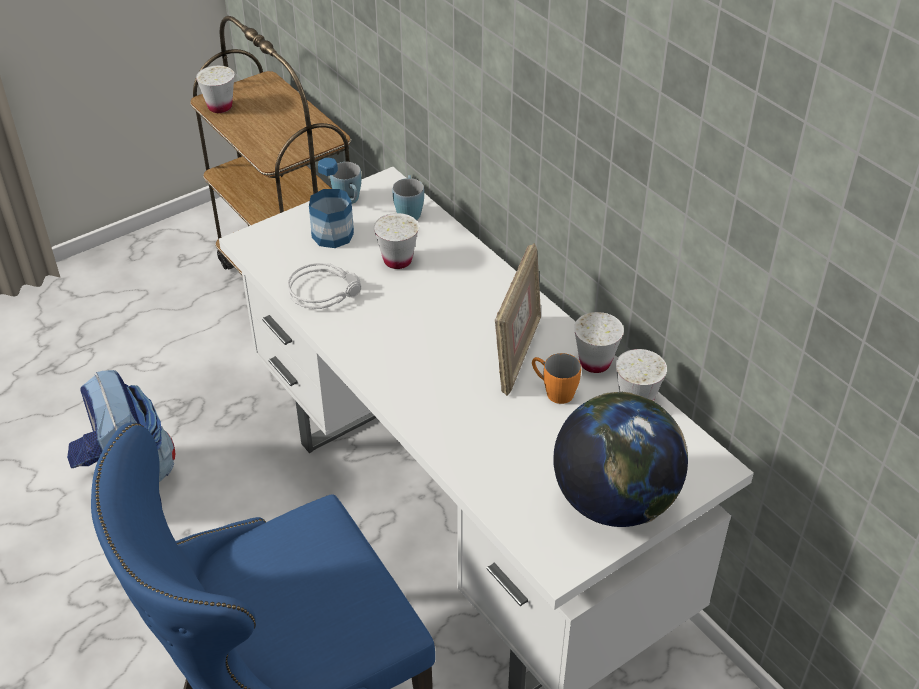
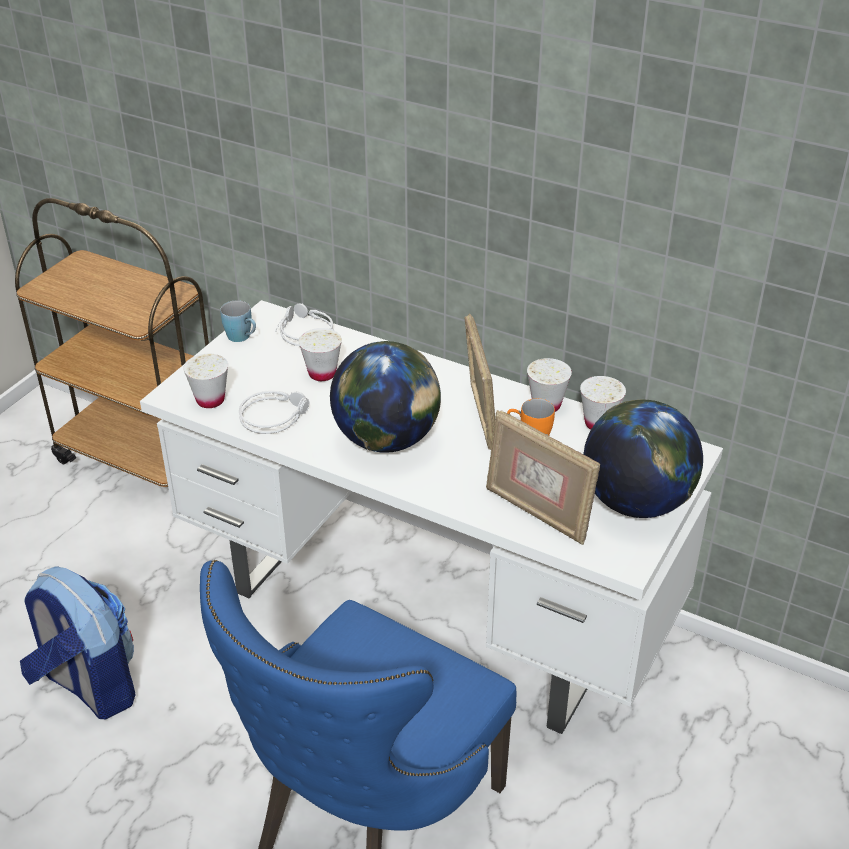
camera: 25 degrees left, 5 degrees down
(220, 107) = (52, 292): white cup -> white cup (210, 400)
(332, 235) = (247, 369): bottle -> none
(409, 211) = (303, 332): blue mug -> grey headphones
(411, 350) = (386, 440): none -> globe
(504, 477) = (537, 513): none -> picture frame

